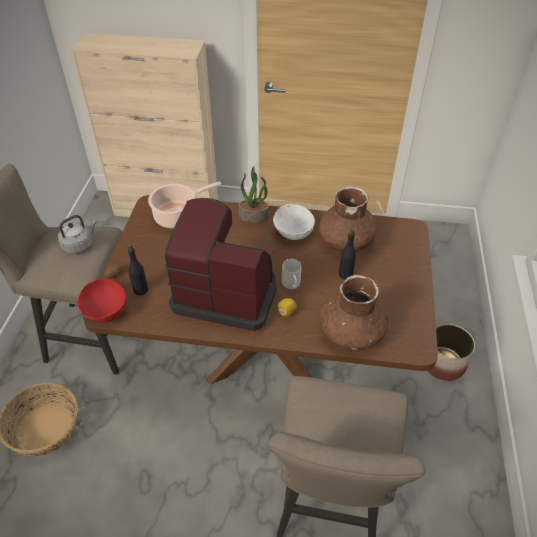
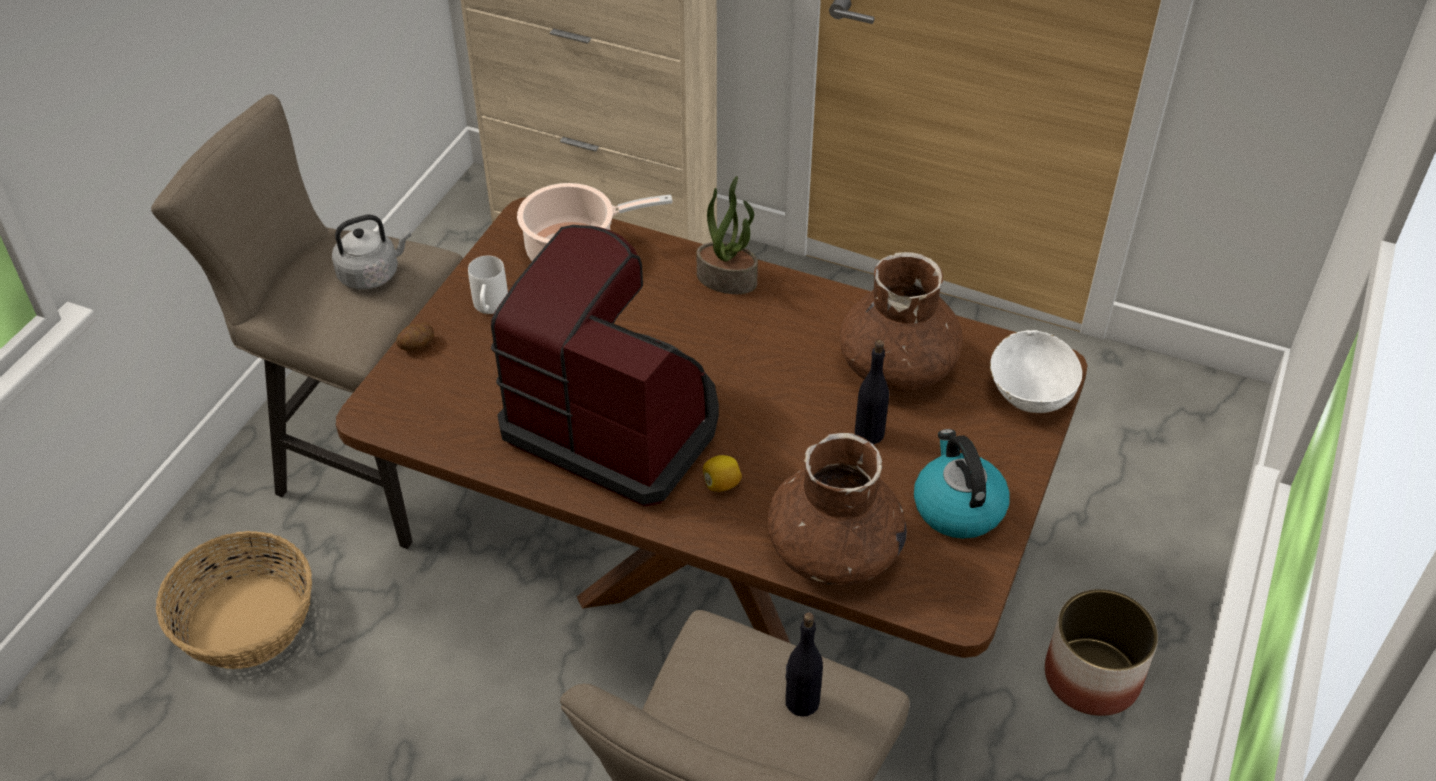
camera: 15 degrees right, 0 degrees up
(105, 311) = (379, 410): red bowl -> none
(140, 290) = (457, 384): black bottle -> black bottle (801, 702)
(292, 286) = (751, 434): white mug -> white mug (489, 308)
(293, 232) = (794, 326): white bowl -> white bowl (1029, 392)
(398, 300) = (957, 507): none -> kettle

